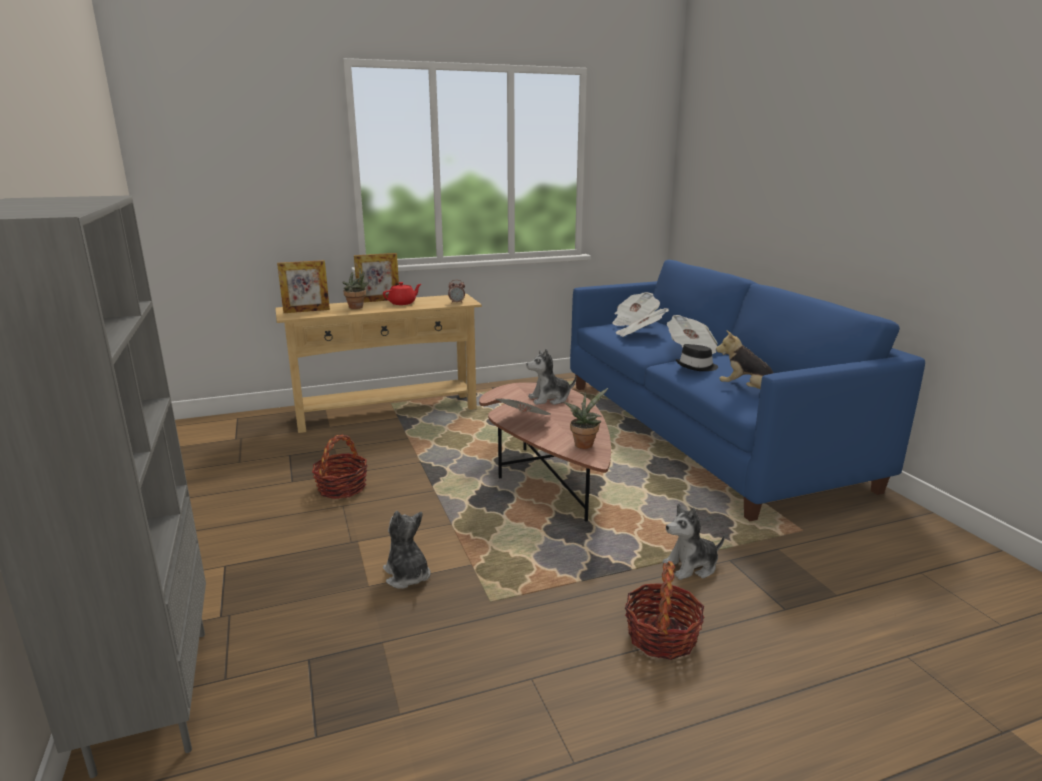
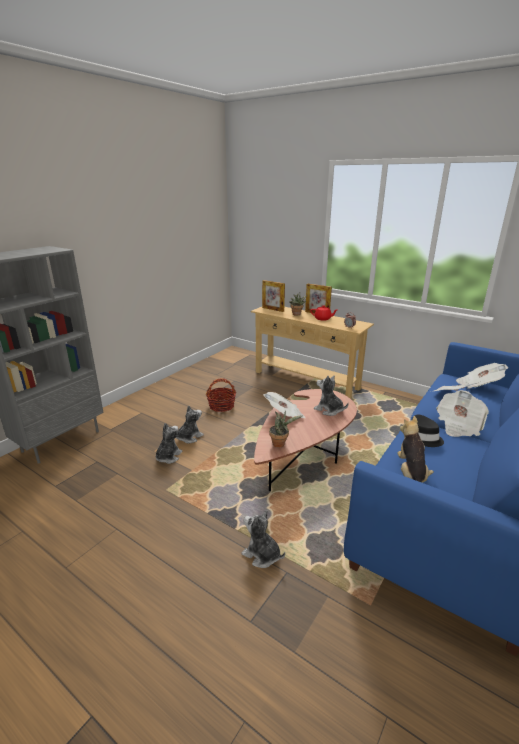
camera: 55 degrees right, 5 degrees up
(382, 541) = (189, 437): none -> plush toy
(662, 637) = (178, 566): basket -> none

